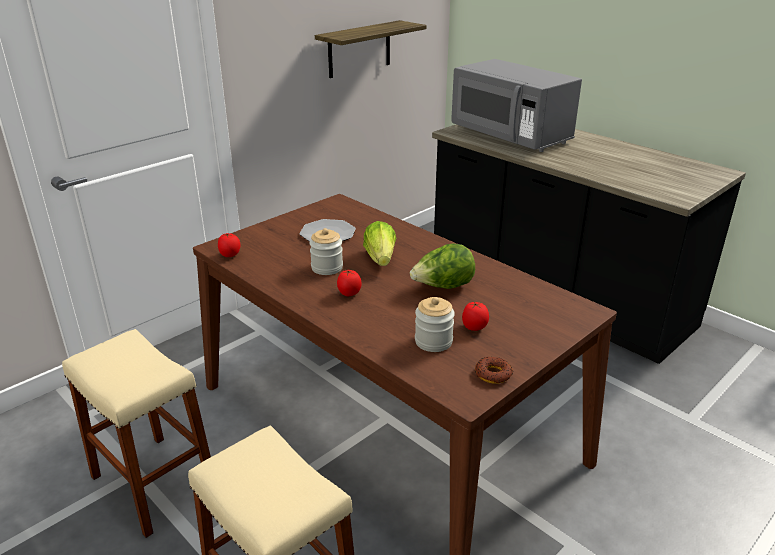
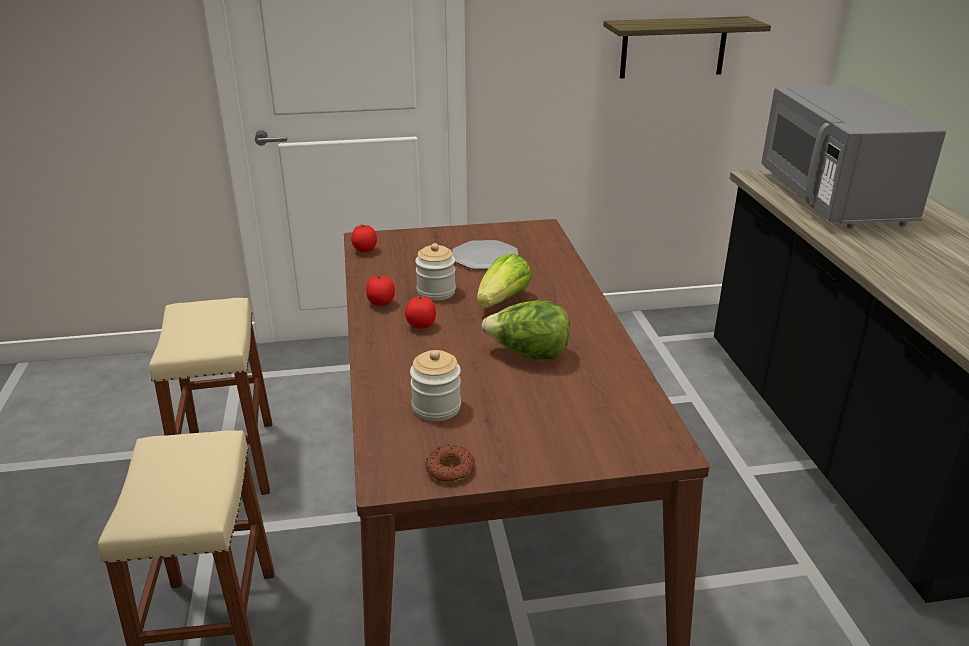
camera: 35 degrees right, 0 degrees up
(474, 328) = (501, 411): tomato -> tomato (381, 304)

